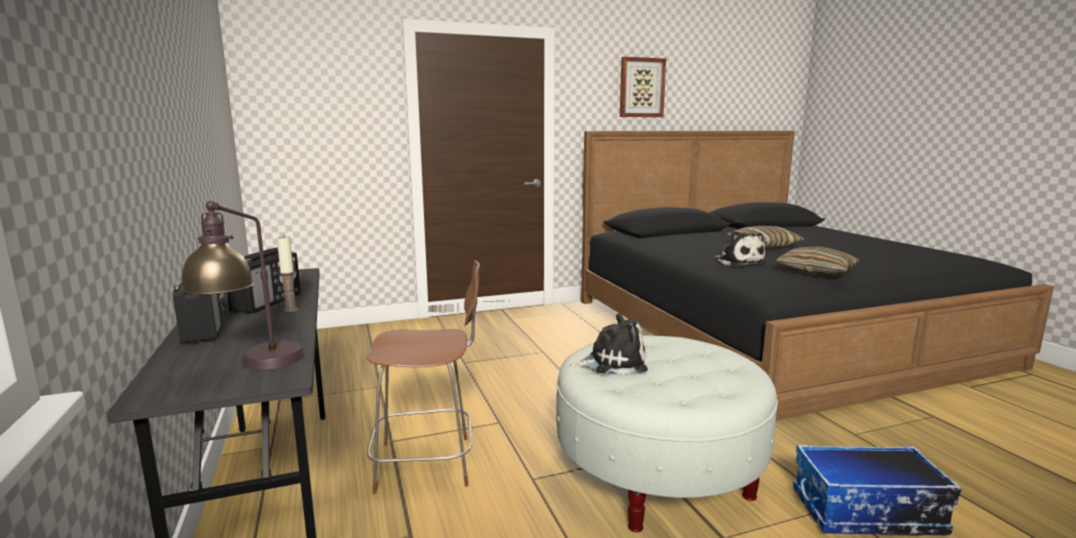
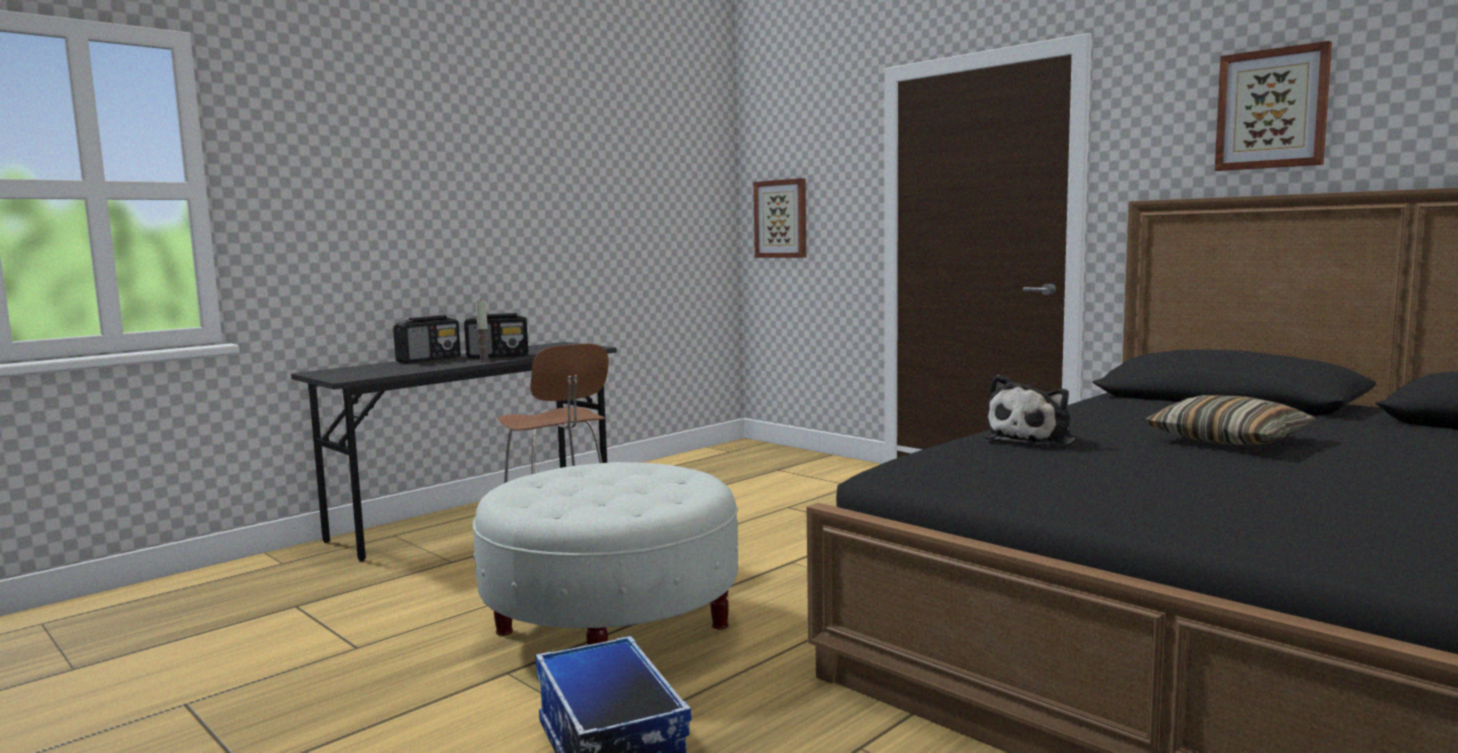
camera: 65 degrees right, 5 degrees down
(252, 366) = (363, 373): table lamp -> none
(295, 134) = (781, 219): none -> picture
(613, 362) = (601, 474): plush toy -> none
(816, 272) = (1058, 474): pillow -> none

